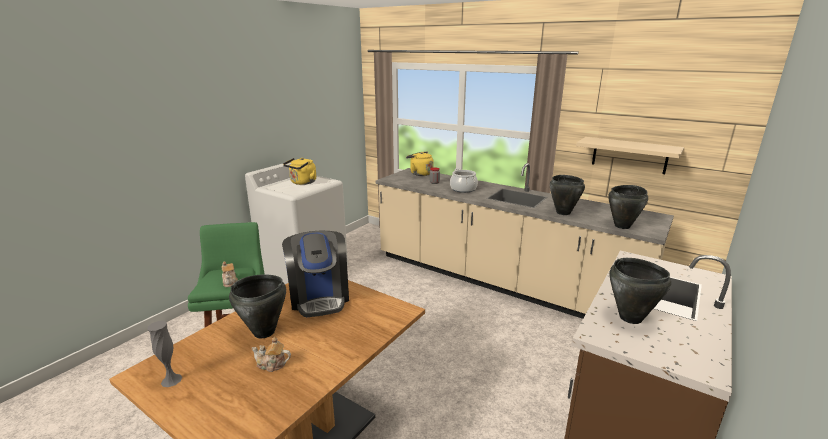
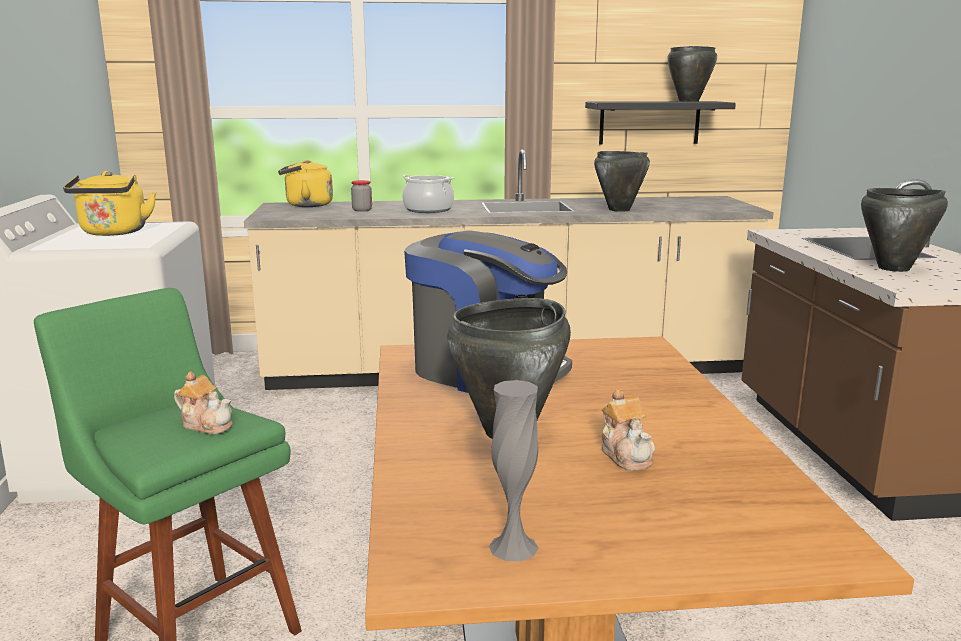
camera: 40 degrees left, 5 degrees down
(272, 364) = (626, 455): teapot -> teapot turned 75 degrees counterclockwise
(622, 226) = (708, 209): black cooking pot -> black cooking pot (689, 101)
(629, 155) = (649, 122): beige shelf -> black shelf

